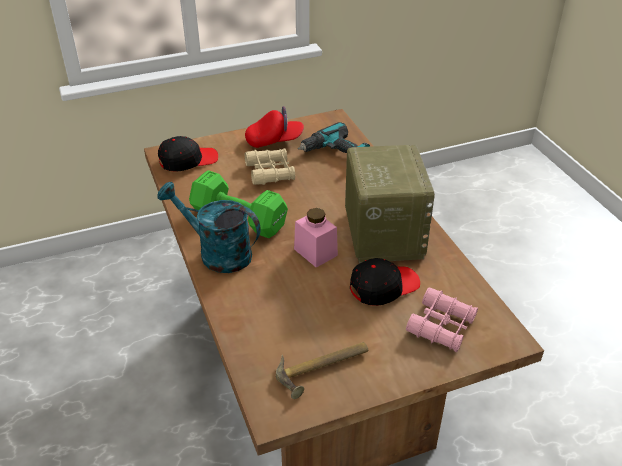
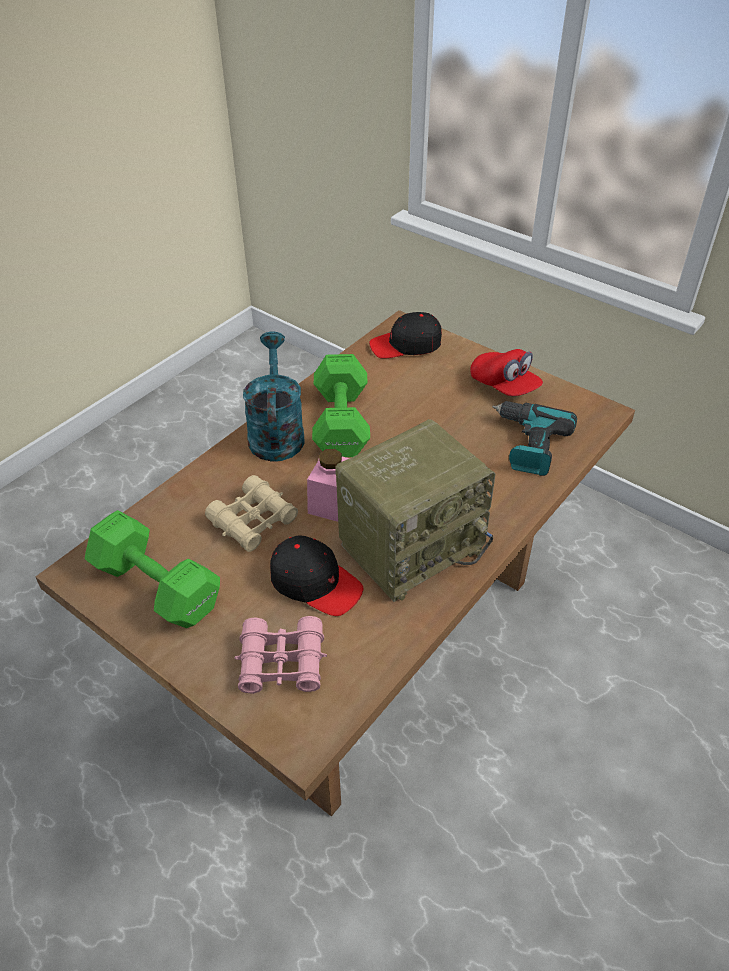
camera: 60 degrees right, 5 degrees up
(188, 160) = (406, 345): black cap -> black cap turned 135 degrees clockwise
(270, 172) = (442, 409): beige binoculars -> beige binoculars (253, 521)
(324, 369) = (155, 584): hammer -> green dumbbell

